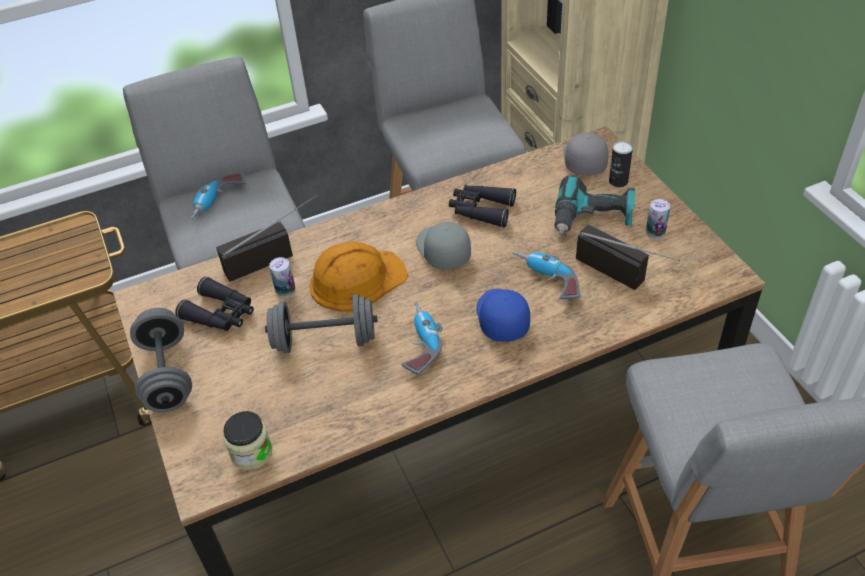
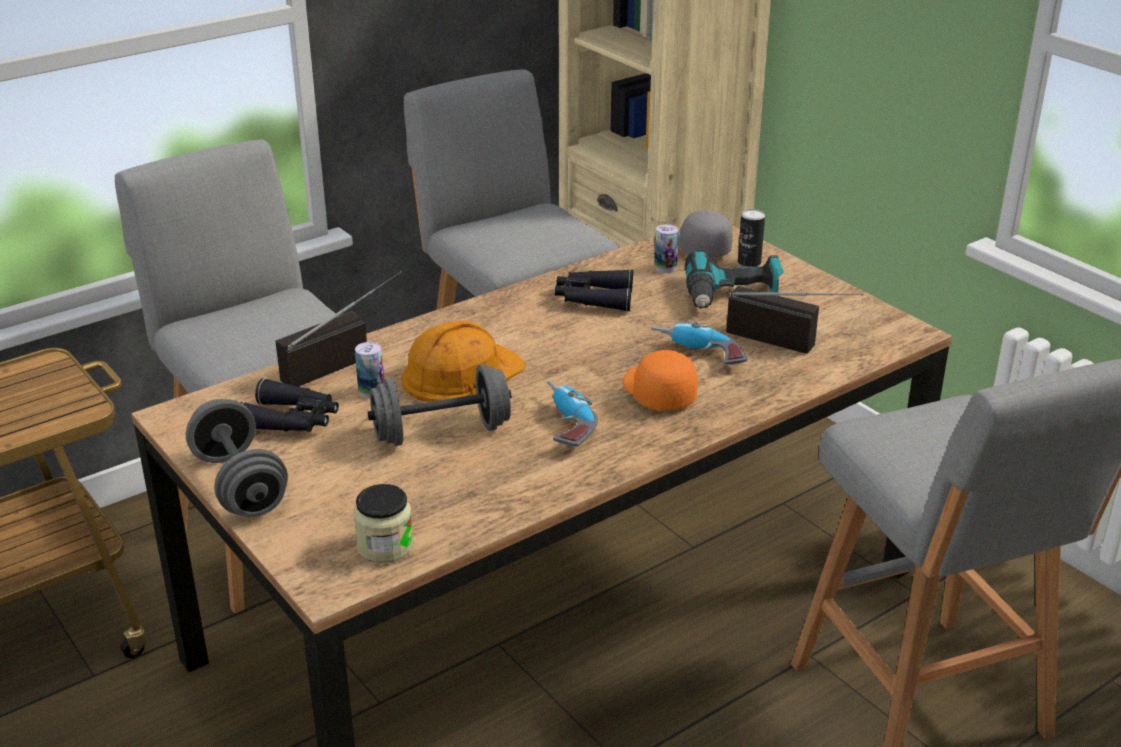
camera: 15 degrees left, 15 degrees down
(218, 203) = (243, 321): power drill -> none
(442, 251) = (559, 339): grey cap -> none
(501, 318) = (657, 392): blue cap -> orange cap
(655, 233) = (810, 303): can -> can (665, 268)

